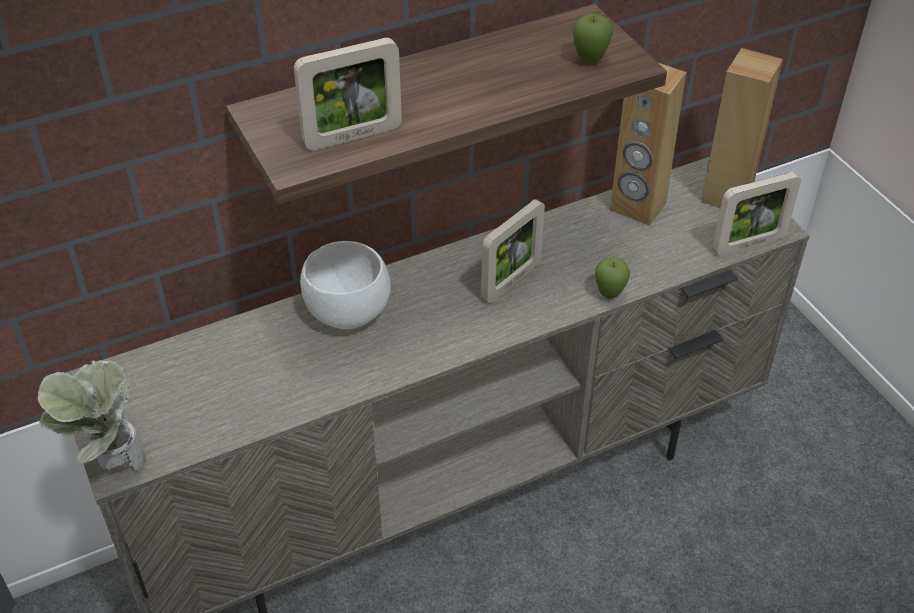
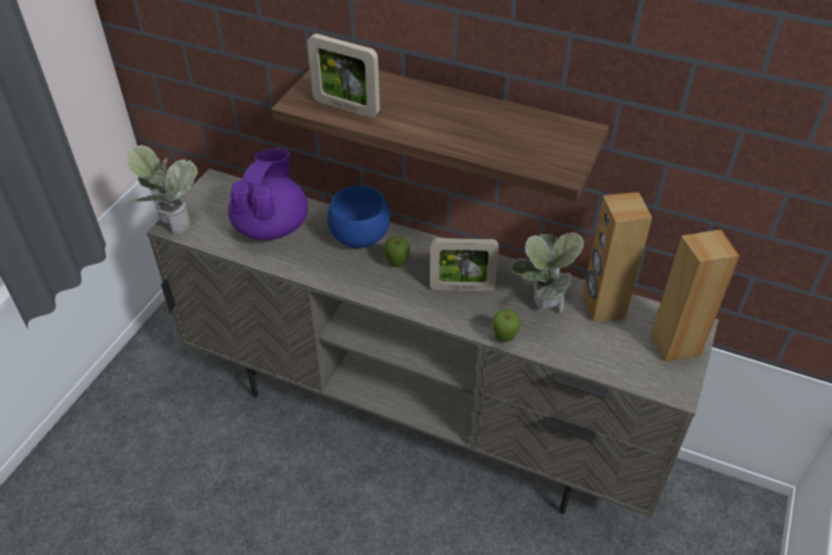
camera: 50 degrees right, 0 degrees up
(237, 375) = (272, 226): none -> purple teapot
(347, 314) = (358, 238): white bowl -> blue bowl
(589, 61) = (540, 153): apple -> apple (397, 265)
(595, 246) = (540, 307): none -> potted plant
(748, 245) = (640, 384): picture frame -> none

